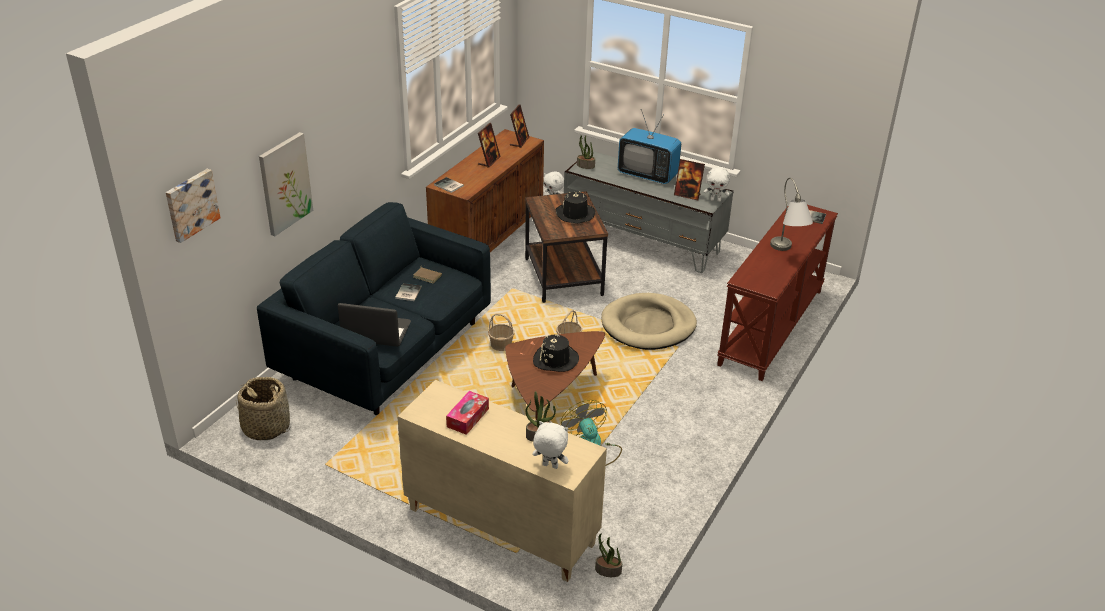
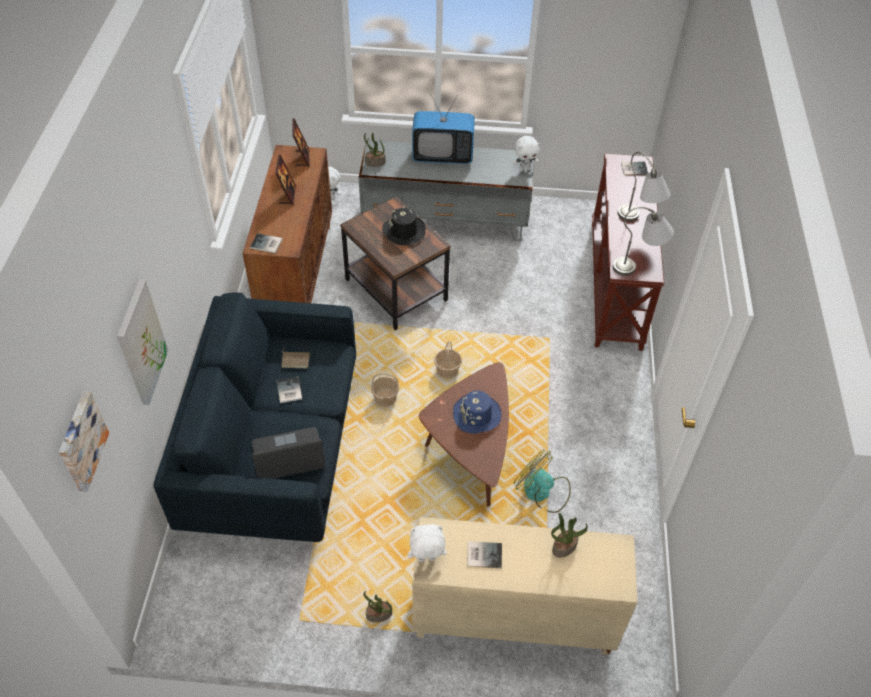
camera: 25 degrees left, 15 degrees up
(266, 427) = (207, 599): basket -> none
(468, 418) = (483, 554): tissue box -> book
(549, 466) = (598, 582): white plush toy -> white plush toy (426, 560)
(555, 360) = (477, 415): black hat -> blue hat
(607, 571) = (635, 625): potted plant -> potted plant (379, 615)
(648, 325) = (508, 322): beige dog bed -> none
(687, 195) = (495, 171): picture frame -> none
(761, 281) = (639, 266): none -> grey table lamp

